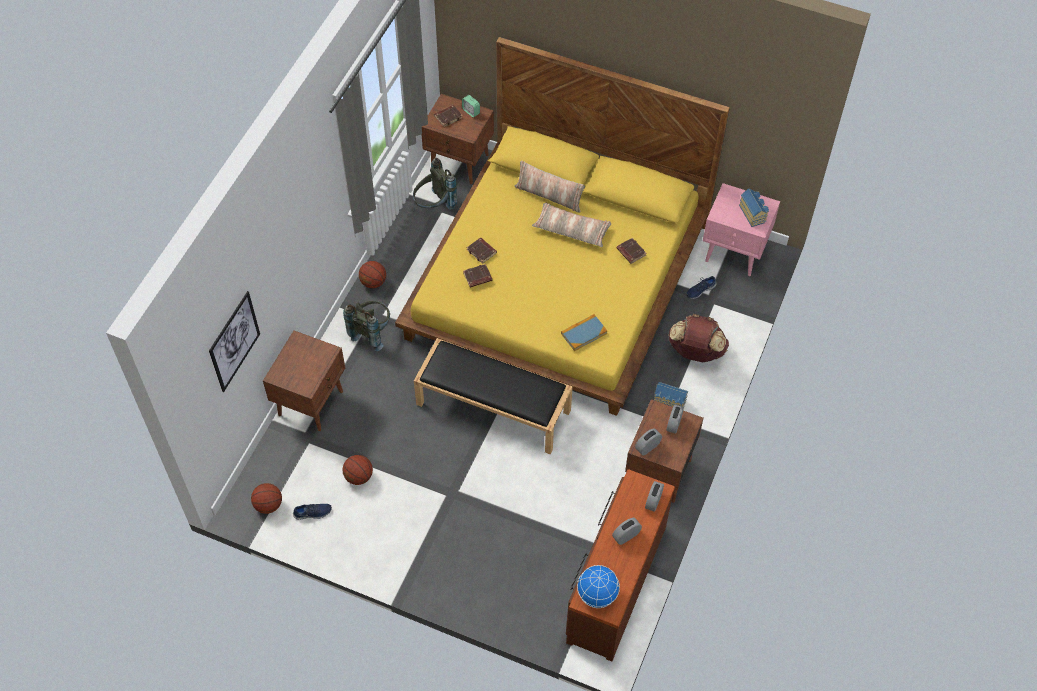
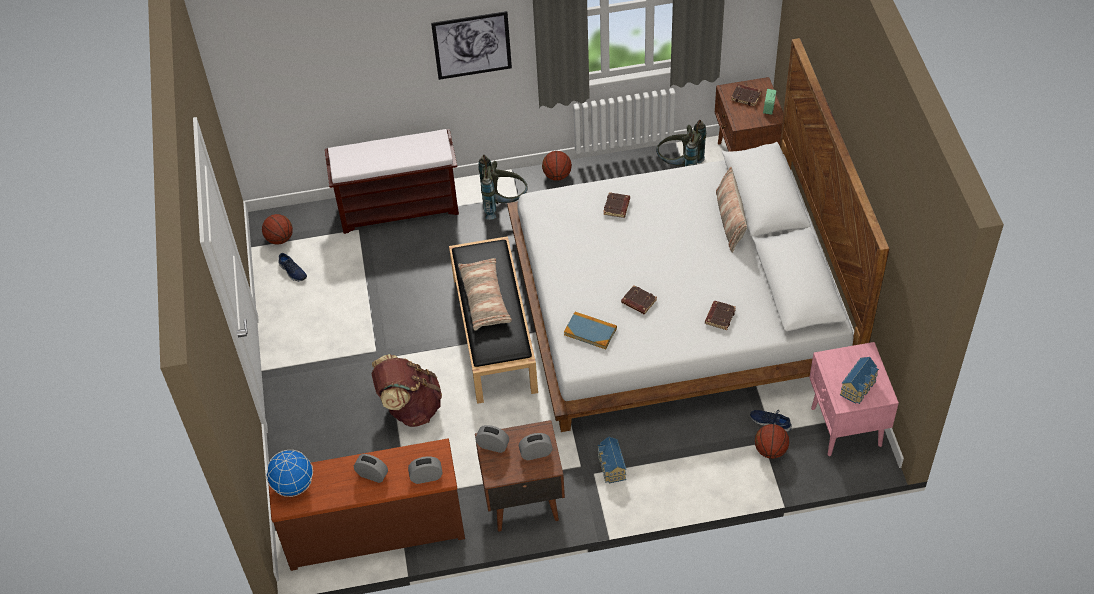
camera: 60 degrees right, 5 degrees down
(234, 341) = (315, 69): picture -> picture (472, 45)
(311, 402) = (400, 207): brown nightstand -> brown bench
(358, 476) = (350, 280): basketball -> basketball (770, 450)
(477, 277) = (584, 220): brown book -> brown book (638, 302)
(557, 280) = (677, 302): yellow bed -> white bed
(572, 229) = (705, 258): pillow -> pillow (485, 299)
(695, 352) = (690, 457): brown backpack -> brown backpack (410, 407)

